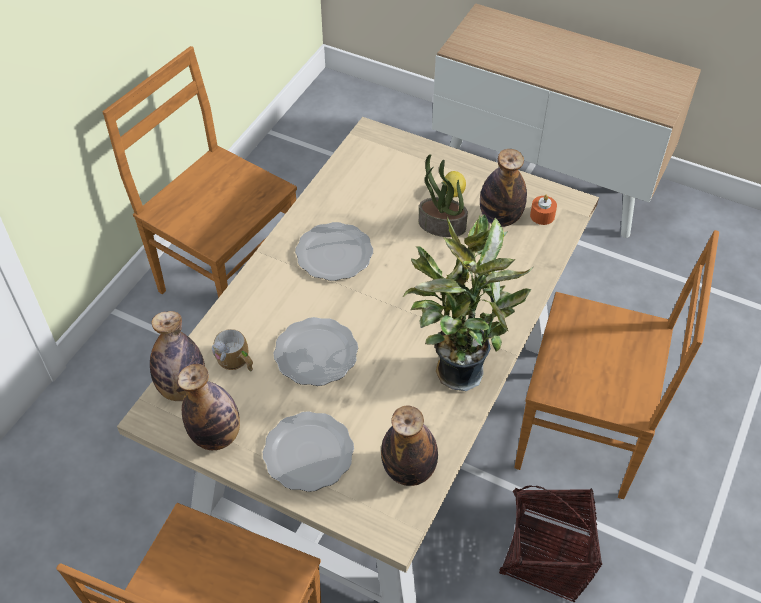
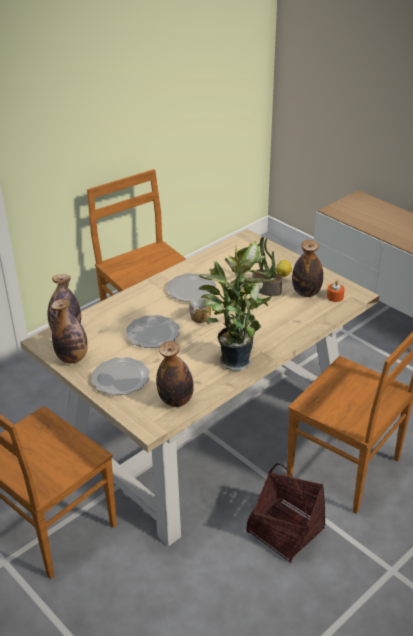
camera: 20 degrees right, 15 degrees down
(236, 361) = (104, 327): mug -> mug (202, 320)

